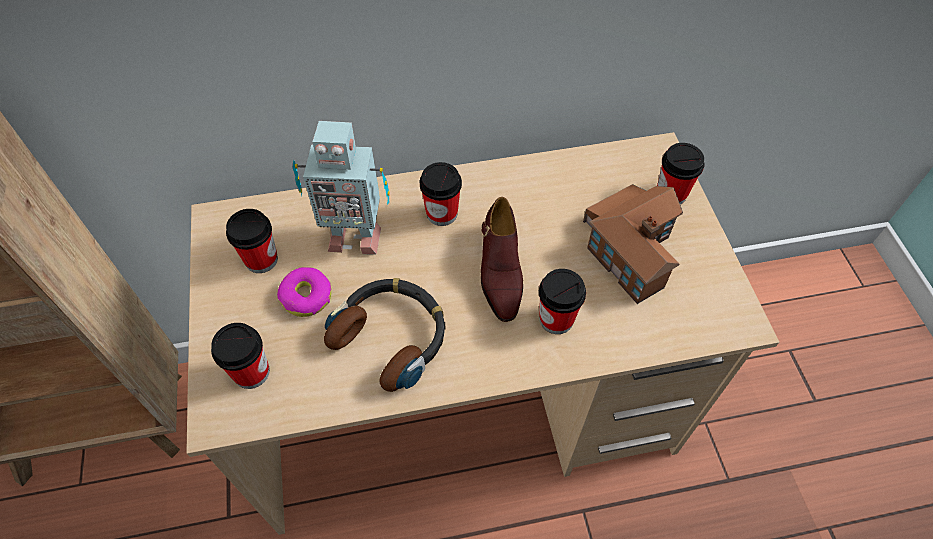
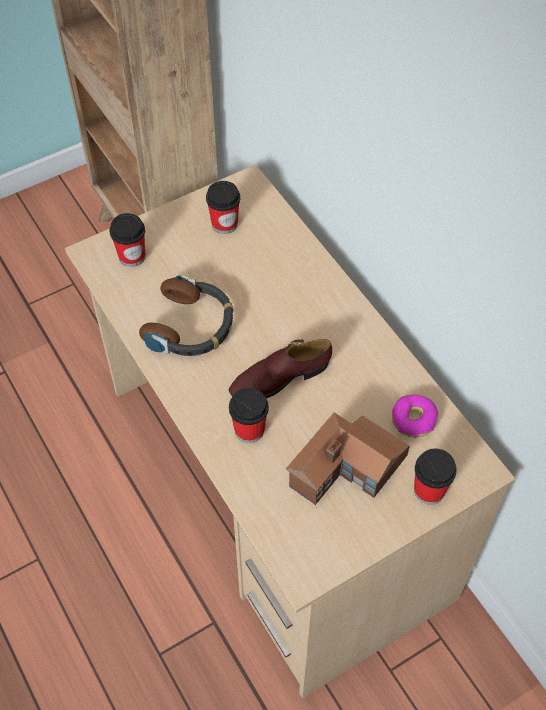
camera: 70 degrees right, 0 degrees up
(306, 297) = (203, 263): donut -> donut (413, 420)
(353, 236) = (270, 270): toy robot -> none
(442, 213) = (320, 320): cup -> none

